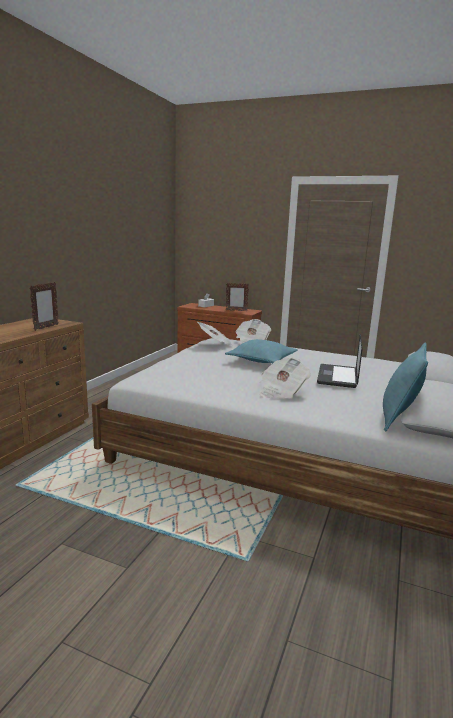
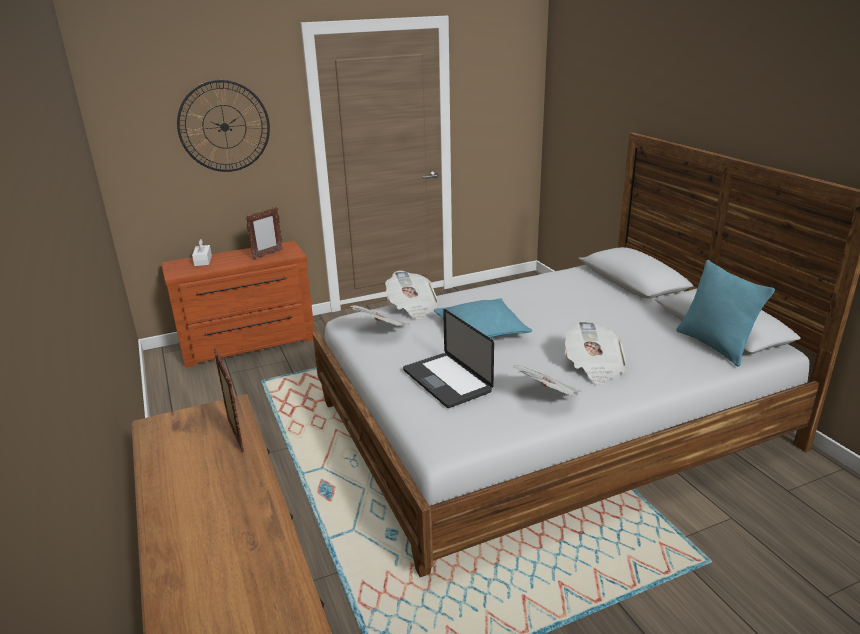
camera: 45 degrees left, 10 degrees up
(222, 388) = (548, 396): none -> newspaper
(238, 234) = (224, 126): none -> wall clock
(337, 377) = (584, 318): laptop -> laptop (446, 381)

